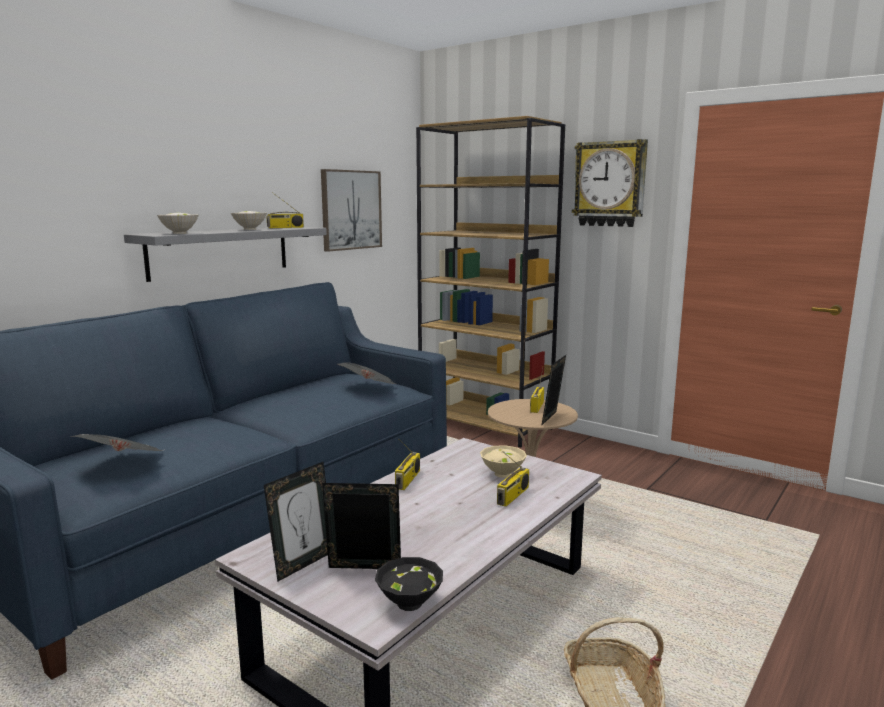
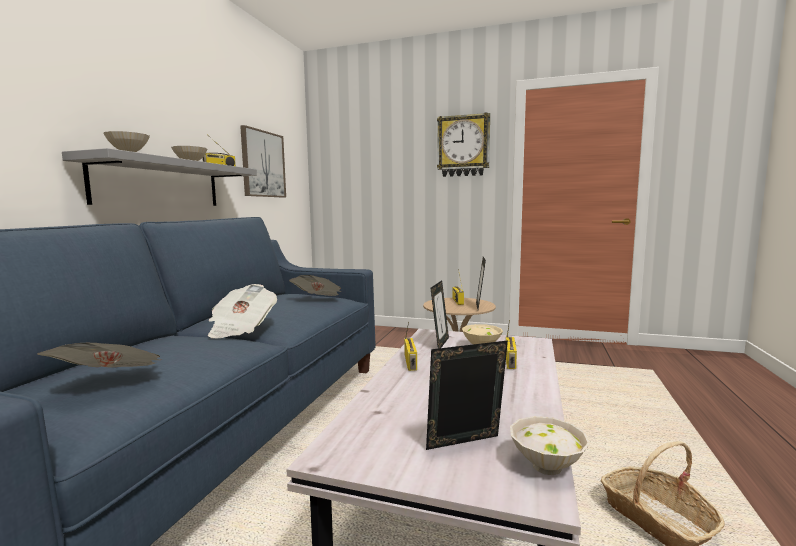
camera: 20 degrees left, 5 degrees down
(263, 419) = (241, 329): none -> newspaper
(303, 563) = (395, 451): picture frame -> picture frame (440, 344)
(408, 602) = (545, 466): black bowl -> white bowl
(485, 424) = (378, 333): brown bookcase -> none

